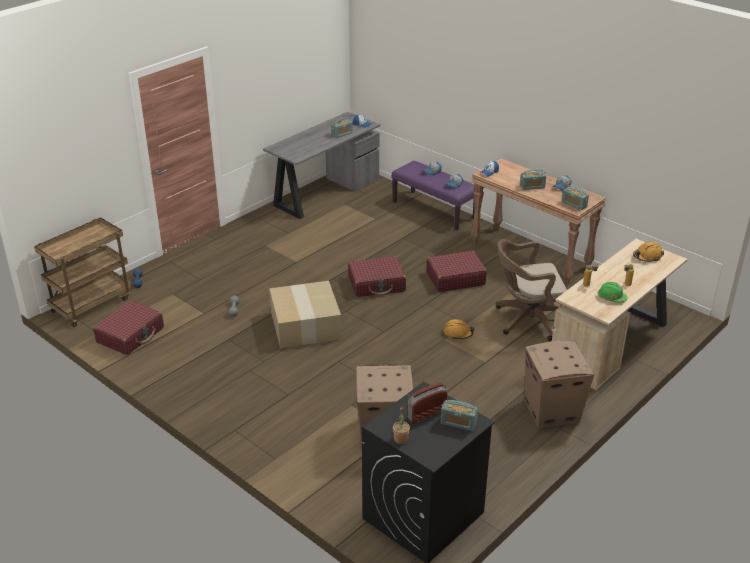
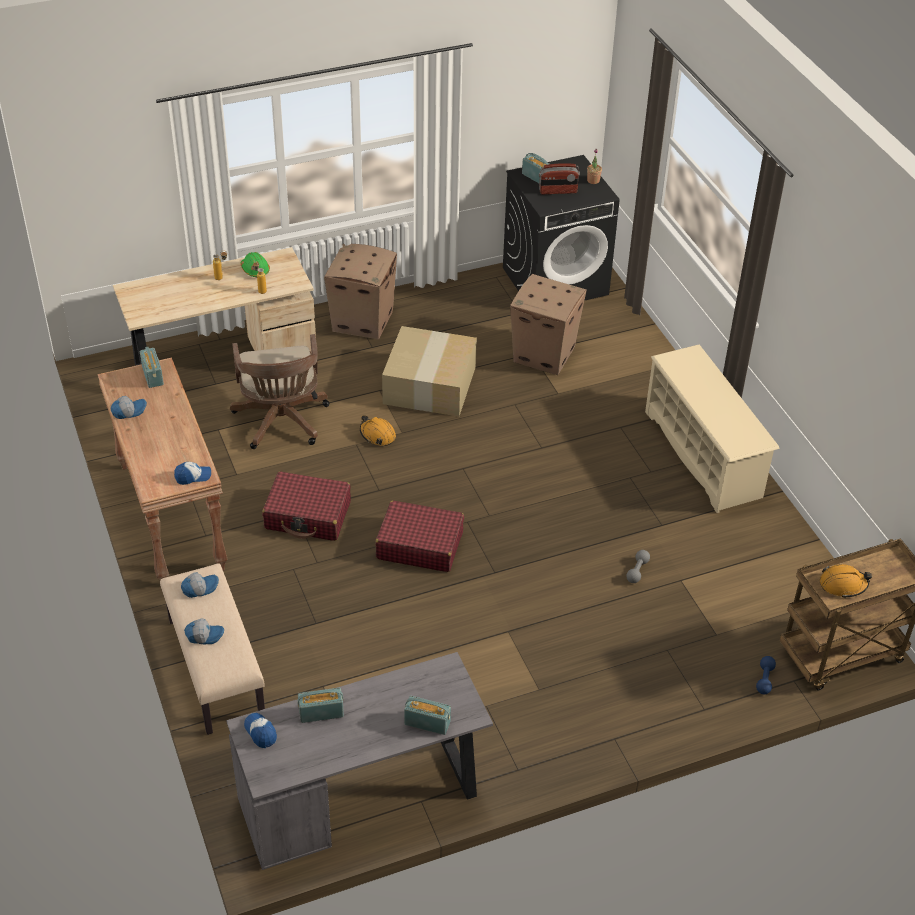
camera: 155 degrees left, 10 degrees up
(130, 335) = (790, 577): red suitcase -> none
(214, 394) = (703, 454): none -> beige shoe rack
(304, 325) = (555, 512): cardboard box -> cardboard box (430, 386)
(434, 210) = (214, 668): purple bench -> beige bench
(527, 320) = (281, 423): brown office chair -> brown office chair turned 60 degrees clockwise
(532, 187) = (167, 425): radio -> radio (427, 723)
(647, 256) = (151, 301): orange hard hat -> orange hard hat (843, 585)

